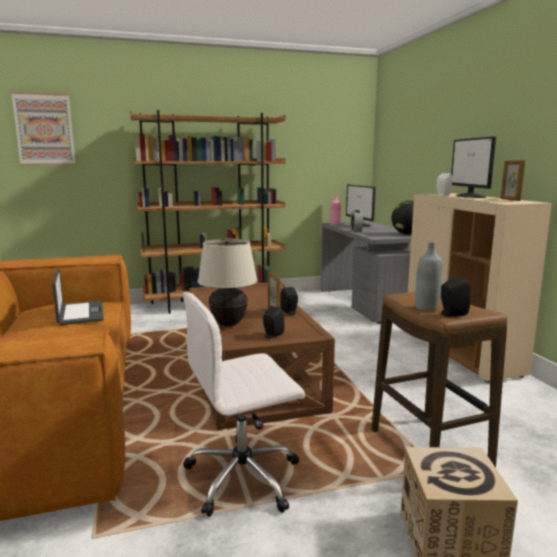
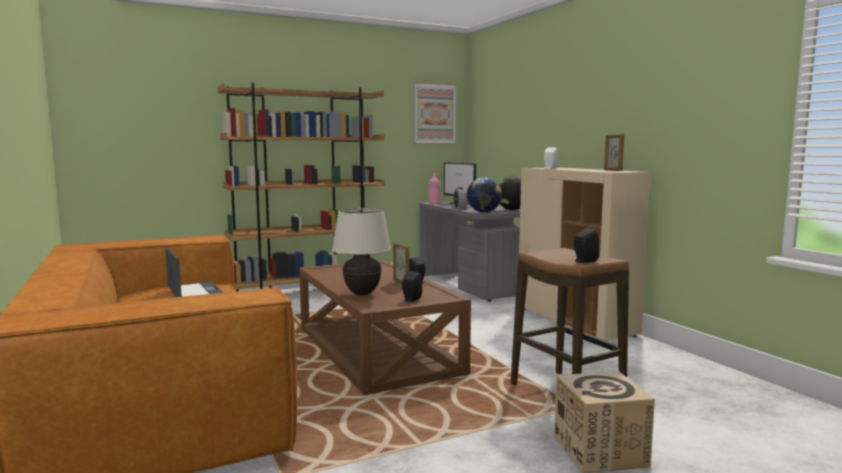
camera: 10 degrees left, 5 degrees down
(44, 129) = (119, 101): picture -> picture (434, 114)
(245, 476) = (406, 426): white office chair -> none
(377, 236) = (484, 212): none -> globe
(426, 307) = (560, 259): grey bottle -> none
(470, 196) = (575, 168): monitor -> none

